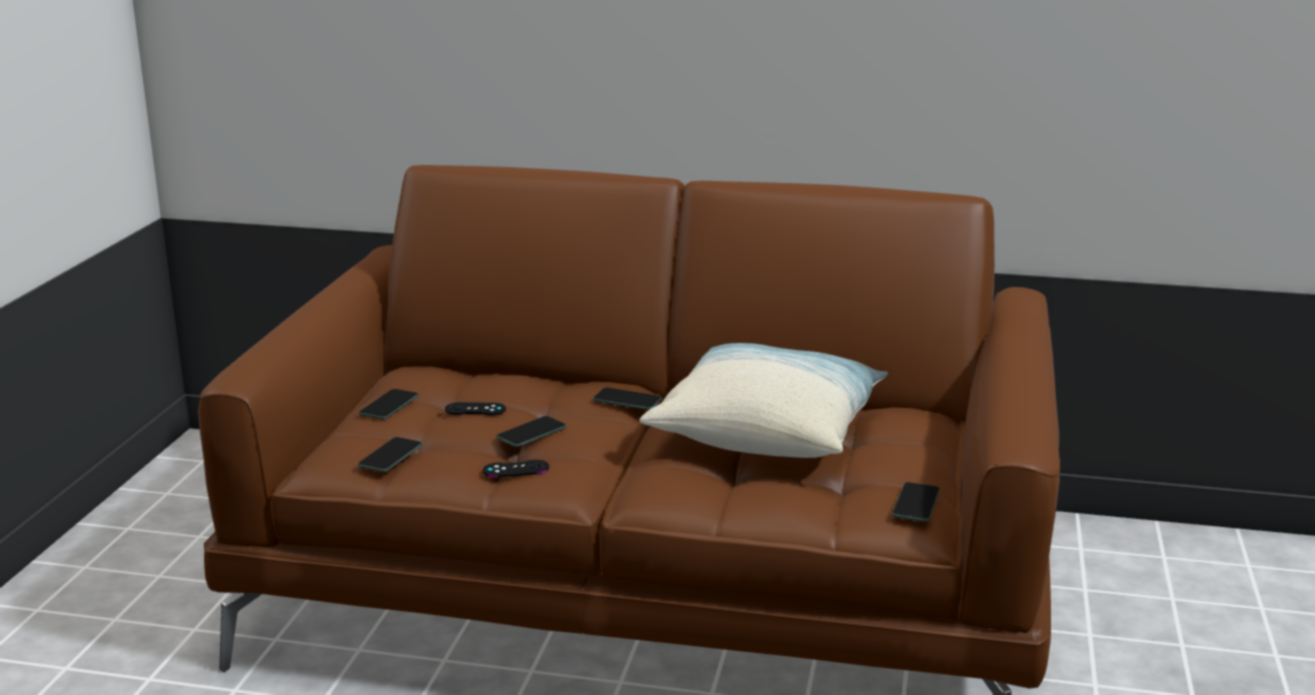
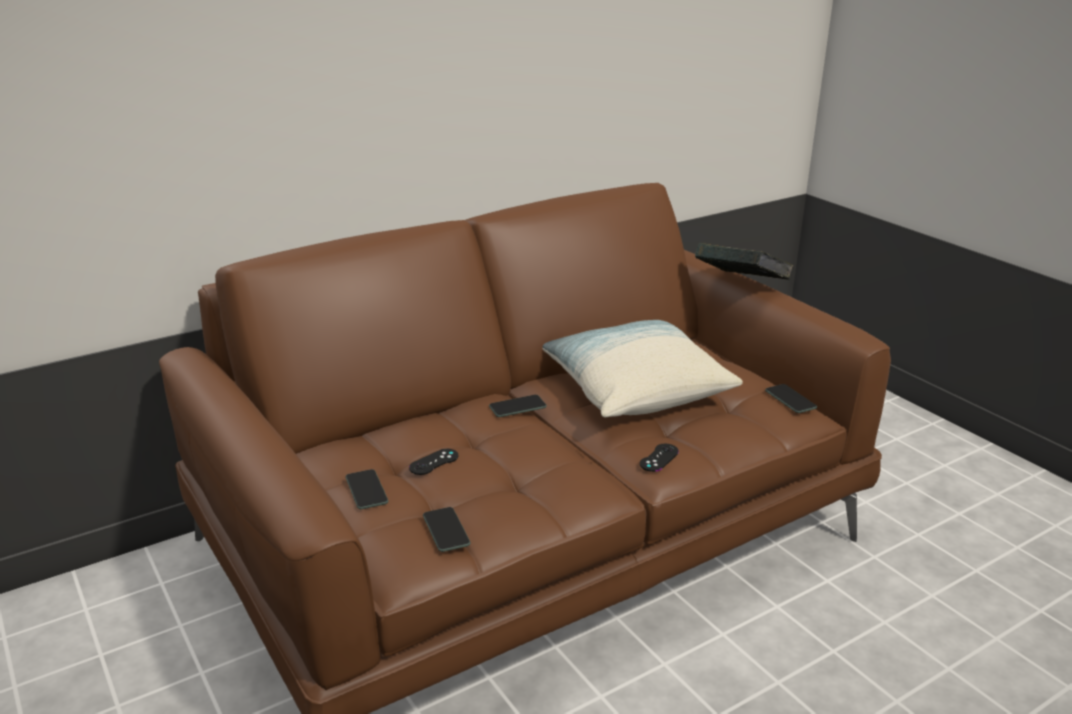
camera: 45 degrees left, 5 degrees up
(516, 469) = (550, 493): black game controller -> black game controller (659, 458)
(531, 433) = (508, 460): phone -> none
(998, 355) = (740, 286): none -> book

